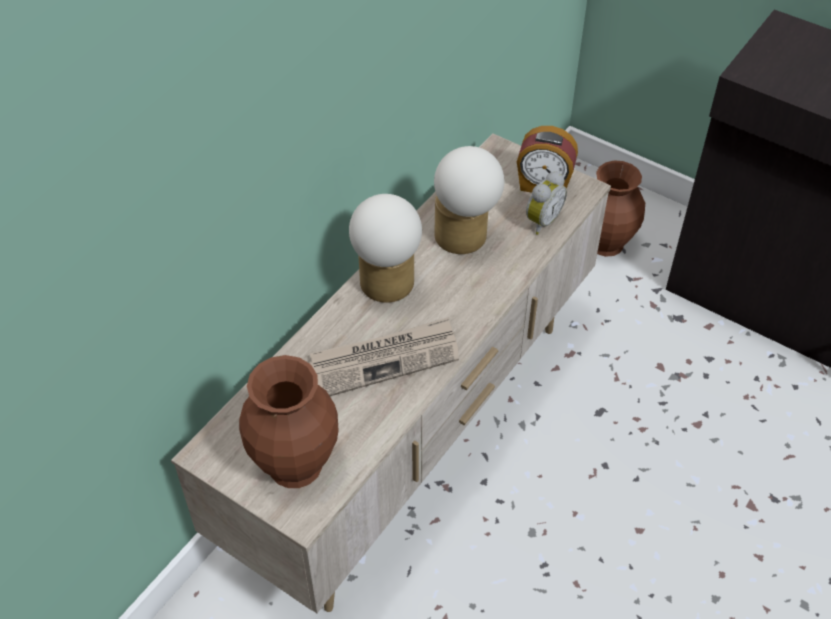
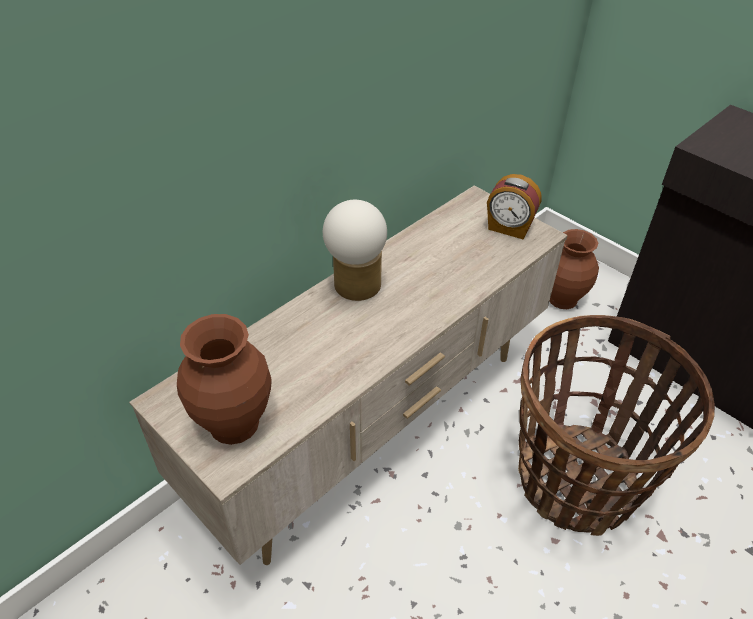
camera: 10 degrees right, 5 degrees down
(384, 360) = (338, 346): newspaper -> none
(463, 241) = (430, 261): table lamp -> none
(541, 221) = (501, 254): alarm clock -> none
(654, 460) = (577, 480): none -> basket

